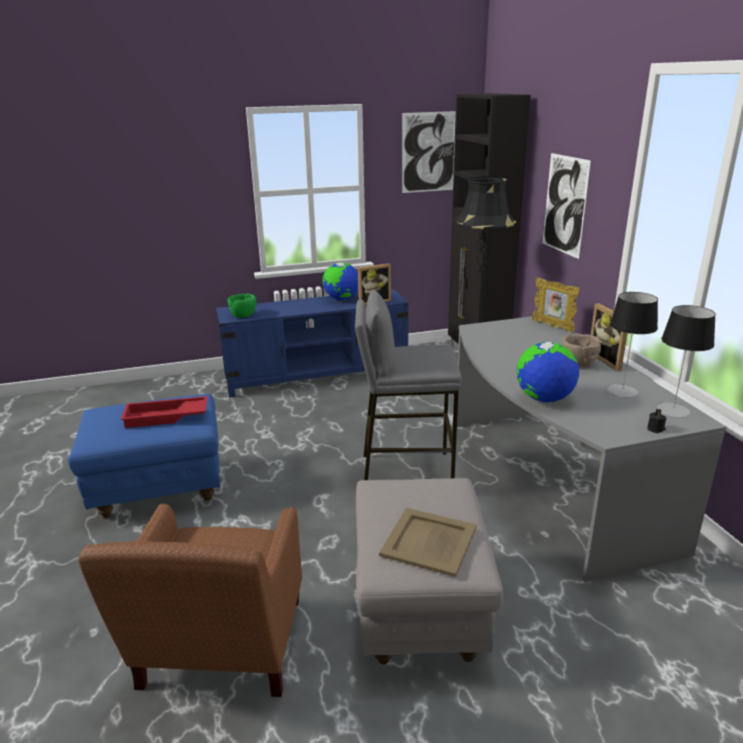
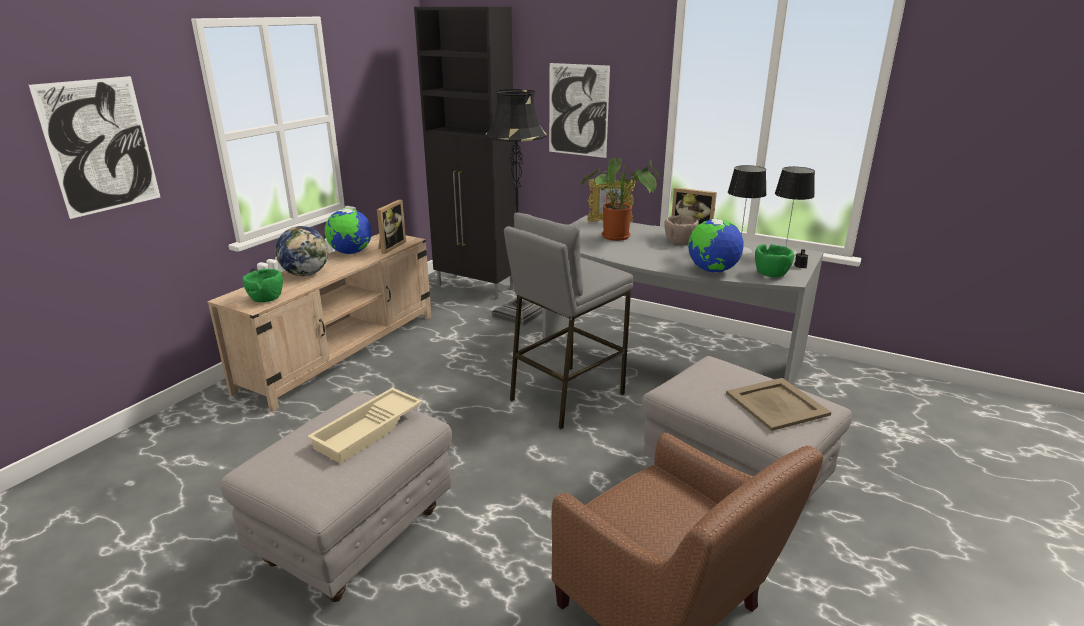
camera: 45 degrees left, 0 degrees up
(160, 489) = (355, 535): blue ottoman -> grey ottoman
(166, 417) = (369, 431): red tray -> beige tray
(290, 306) = (306, 274): none -> globe
(317, 375) = (342, 351): blue tv stand -> beige tv stand
(429, 152) = (384, 73): picture -> picture (100, 146)
(530, 342) = (619, 237): none -> potted plant
(598, 424) = (771, 274): none -> green bowl

